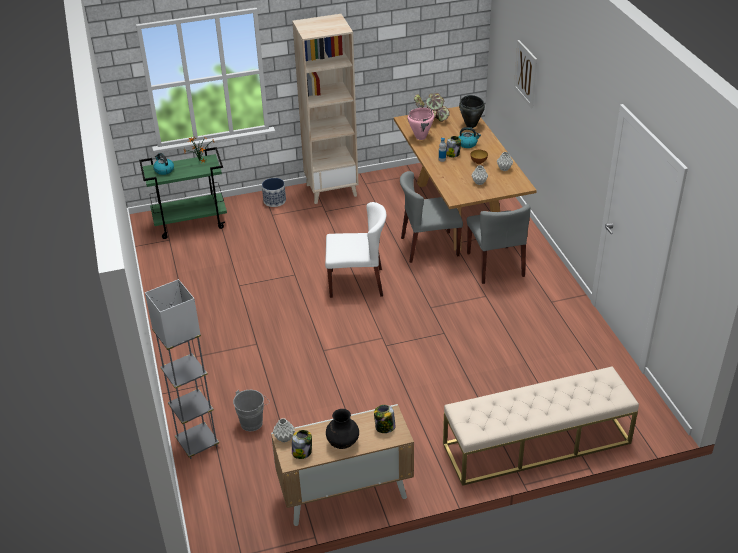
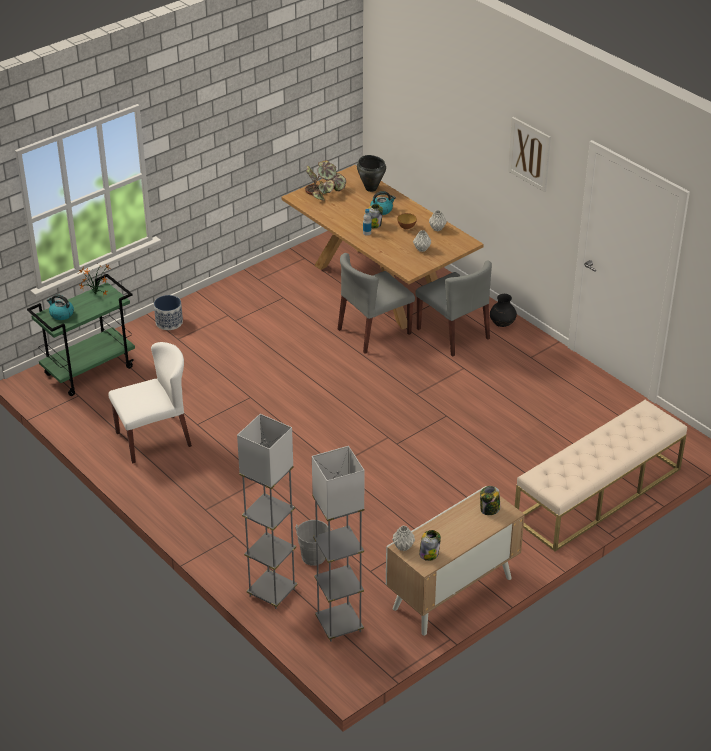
camera: 25 degrees left, 0 degrees up
(230, 491) = (339, 625): none -> grey floor lamp
(331, 190) = (225, 295): beige bookcase -> none
(342, 443) = (461, 534): black vase -> black vase (502, 324)
(356, 283) = (323, 388): white chair -> white chair (154, 439)
(421, 137) = (327, 213): pink cooking pot -> none
(526, 73) = (434, 122): picture -> picture (529, 154)

